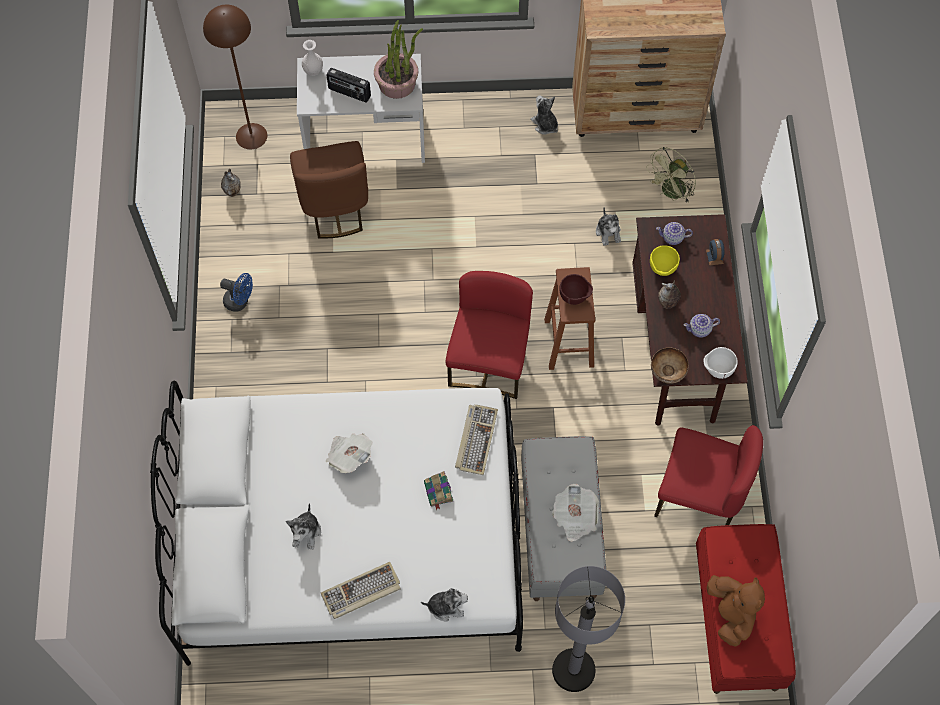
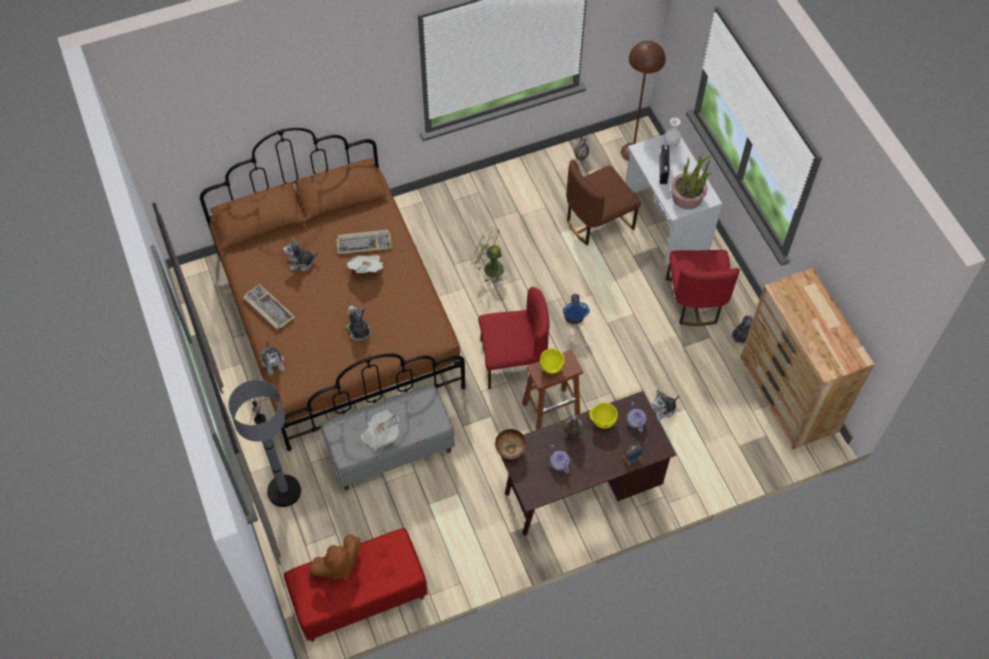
camera: 70 degrees right, 5 degrees down
(240, 302) = (494, 192): blue fan -> blue fan (574, 319)
(352, 539) = (338, 319): white bed -> brown bed
(438, 492) = (359, 331): book -> plush toy
(476, 439) = (409, 342): keyboard -> keyboard (364, 243)
(574, 297) = (551, 369): brown bowl -> yellow bowl
(670, 193) = (722, 445): green fan -> green fan (489, 268)
(699, 495) = (456, 540): red chair -> red chair (695, 301)
(717, 370) = (527, 486): white bowl -> none

